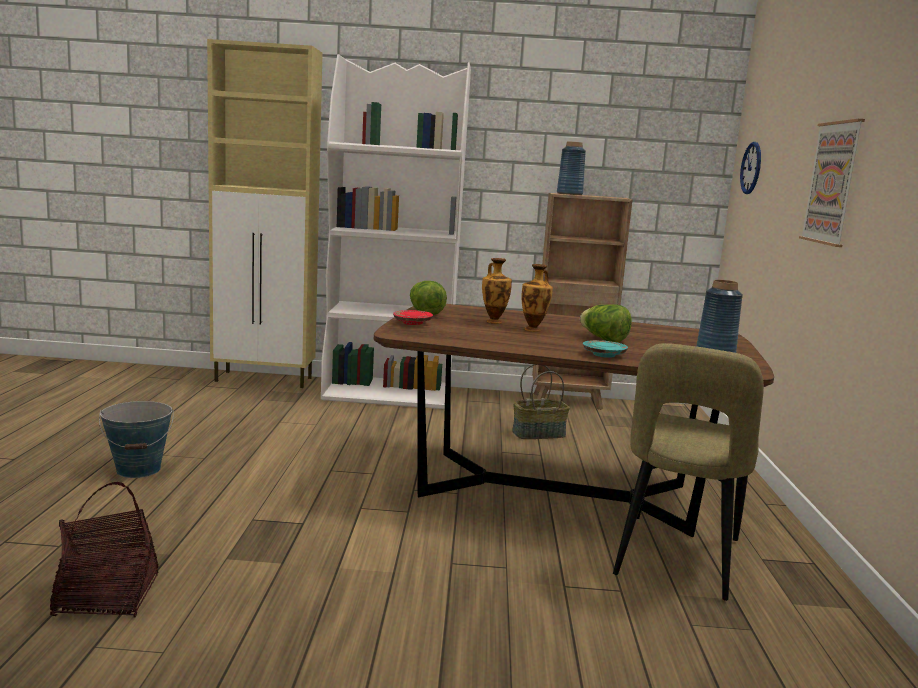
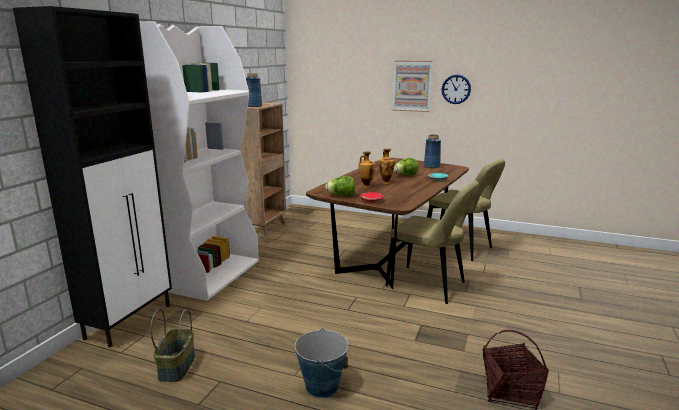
camera: 70 degrees left, 5 degrees up
(265, 380) = (130, 321): beige cabinet -> black cabinet
(451, 527) = (429, 285): none -> beige chair
(539, 433) = (314, 245): basket -> basket (176, 366)
(751, 168) = (316, 78): wall clock -> wall clock (456, 89)

